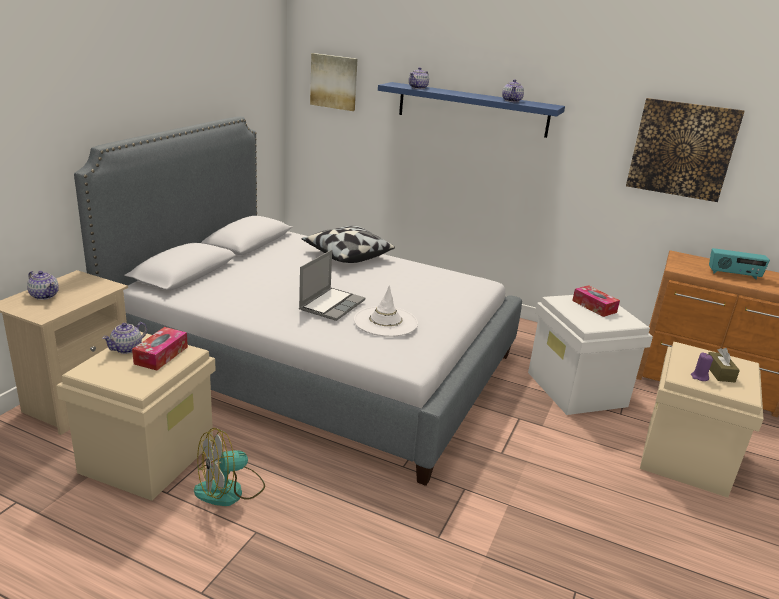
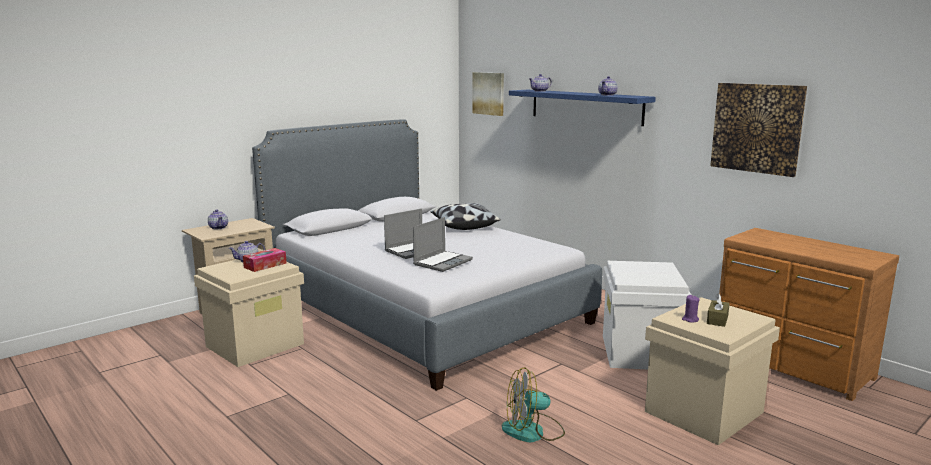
camera: 25 degrees right, 10 degrees down
(230, 490) = (291, 370): fan -> fan (533, 431)
(385, 322) = (442, 262): white hat -> laptop
(594, 306) = (649, 269): tissue box -> none
(734, 275) = (799, 246): radio -> none

